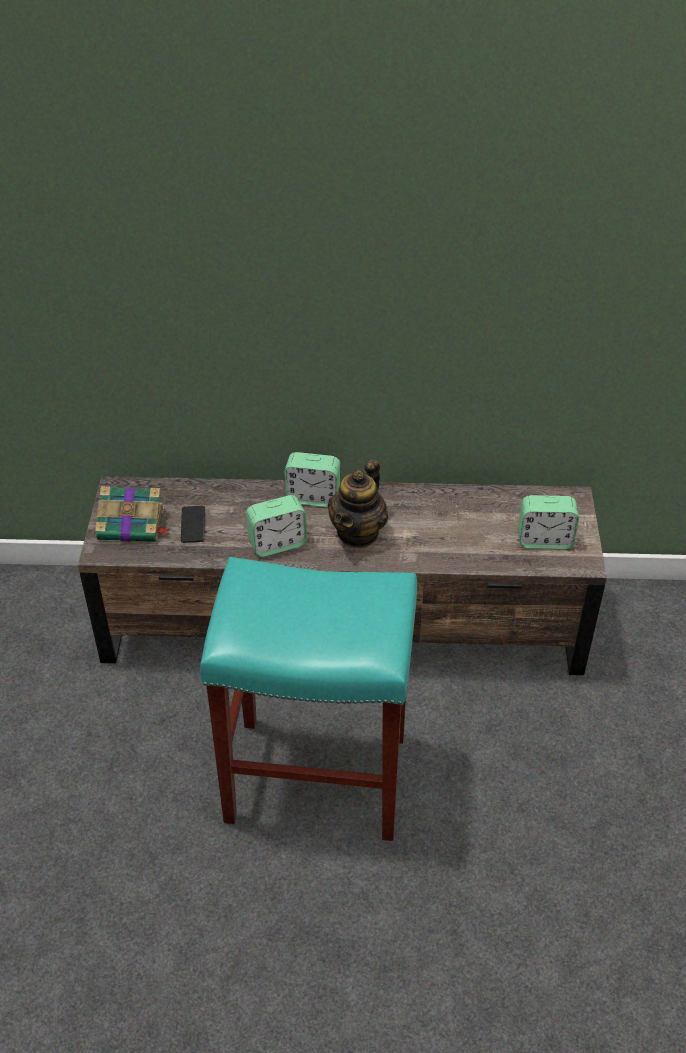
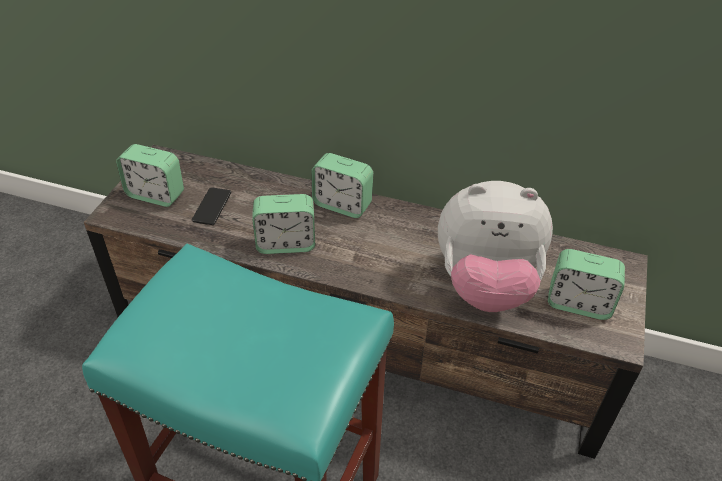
camera: 15 degrees right, 0 degrees up
(133, 525) = (155, 195): book -> alarm clock
(358, 533) = (374, 250): teapot -> none
(464, 541) = (485, 285): none -> plush toy

